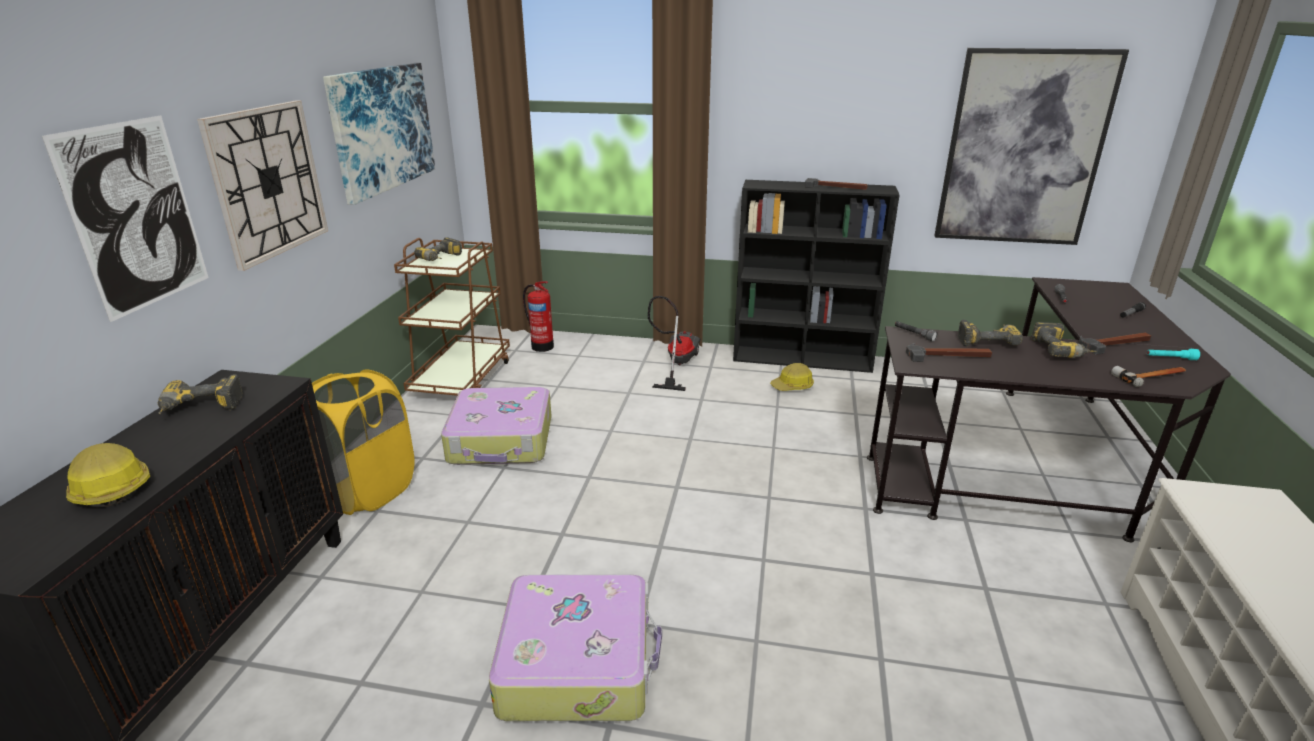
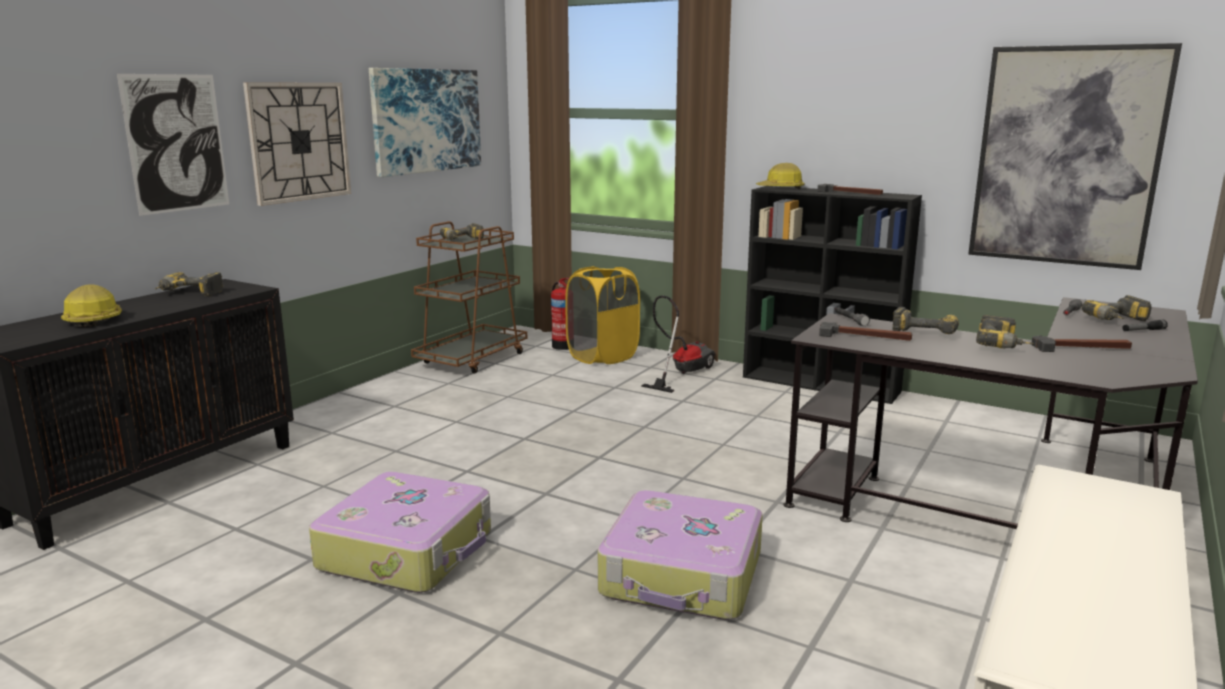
camera: 20 degrees right, 10 degrees down
(367, 490) = (334, 419): yellow laundry basket -> yellow laundry basket (602, 356)
(502, 440) = (470, 404): suitcase -> suitcase (683, 575)
(792, 386) = (788, 403): hard hat -> hard hat (780, 189)
(1103, 304) = (1119, 321): none -> power drill
(1151, 377) = (1083, 372): hammer -> none
(1170, 358) = (1134, 363): turquoise flashlight -> none

